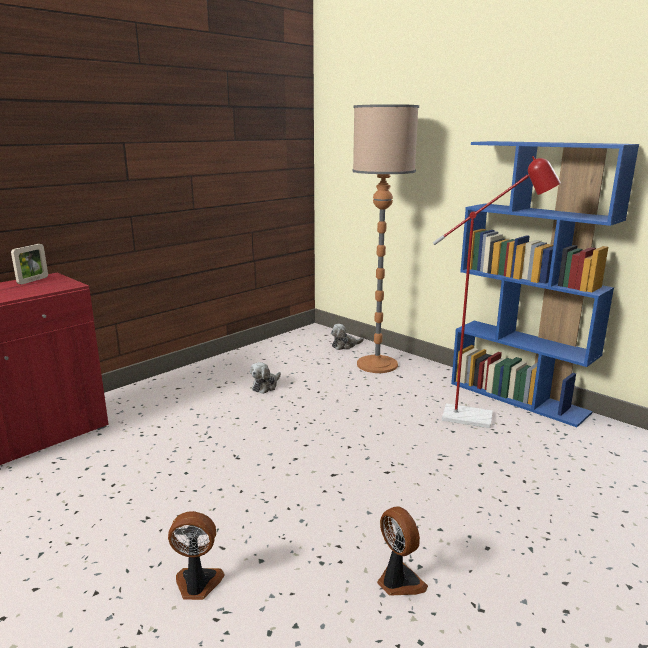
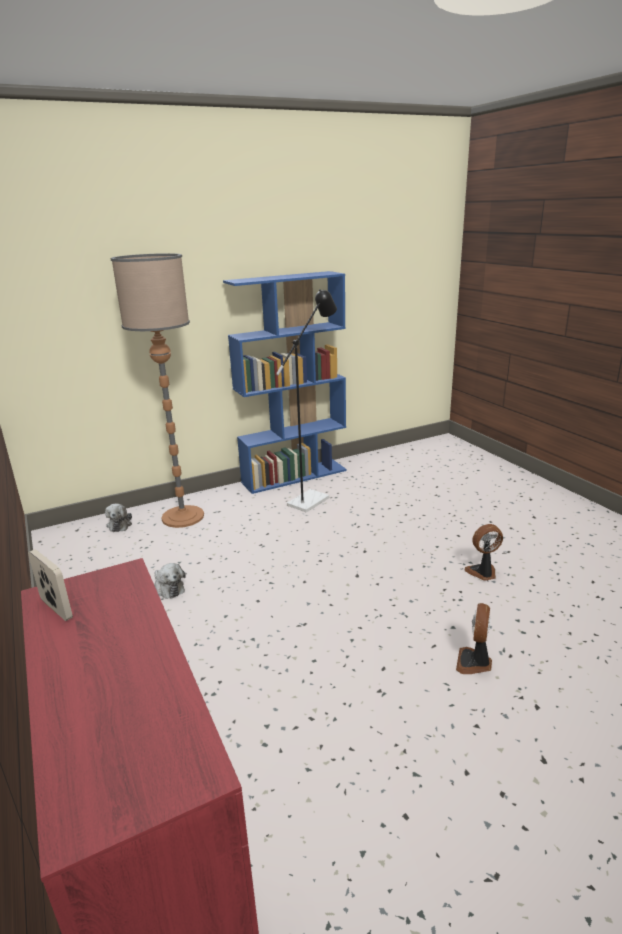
camera: 70 degrees left, 5 degrees up
(477, 418) = (313, 498): red floor lamp -> black floor lamp

